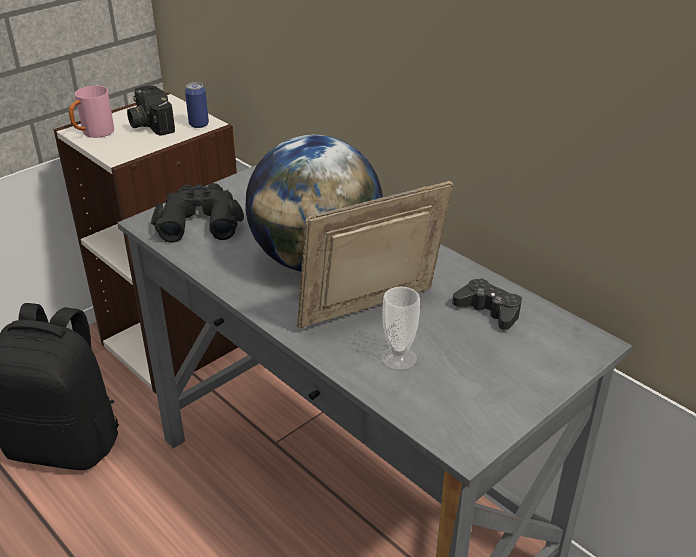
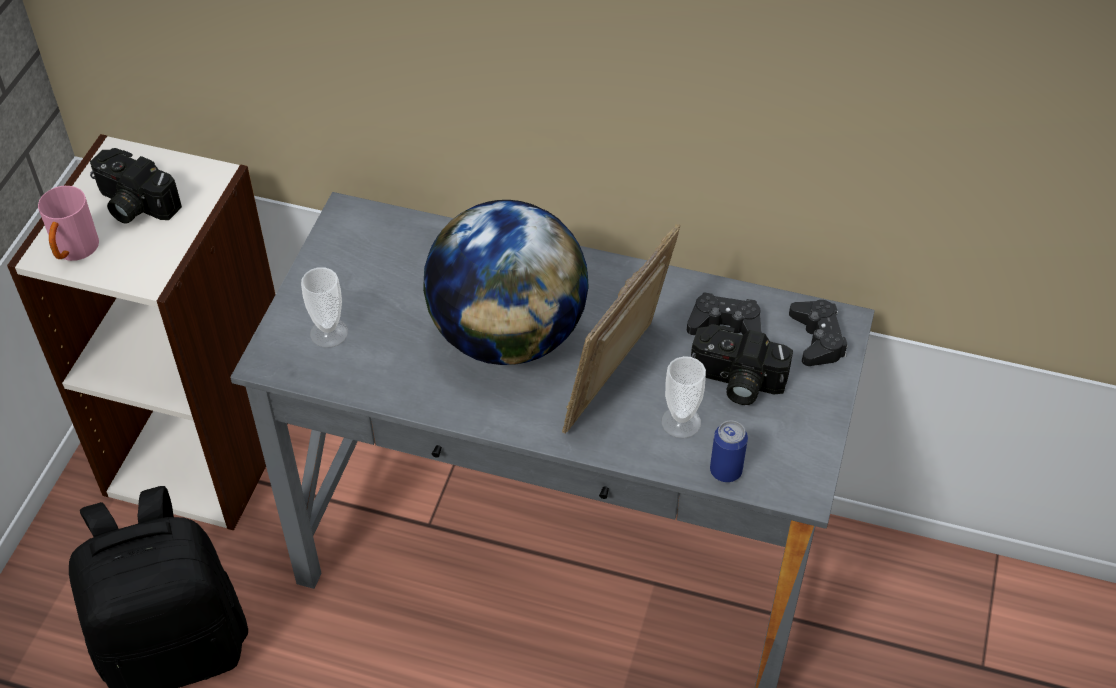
camera: 30 degrees left, 15 degrees up
(199, 124) = (202, 181): can -> can (725, 471)
(199, 220) = (329, 333): black binoculars -> cup
(467, 349) = (735, 382): none -> camera
(563, 346) = (817, 338): none -> black game controller

